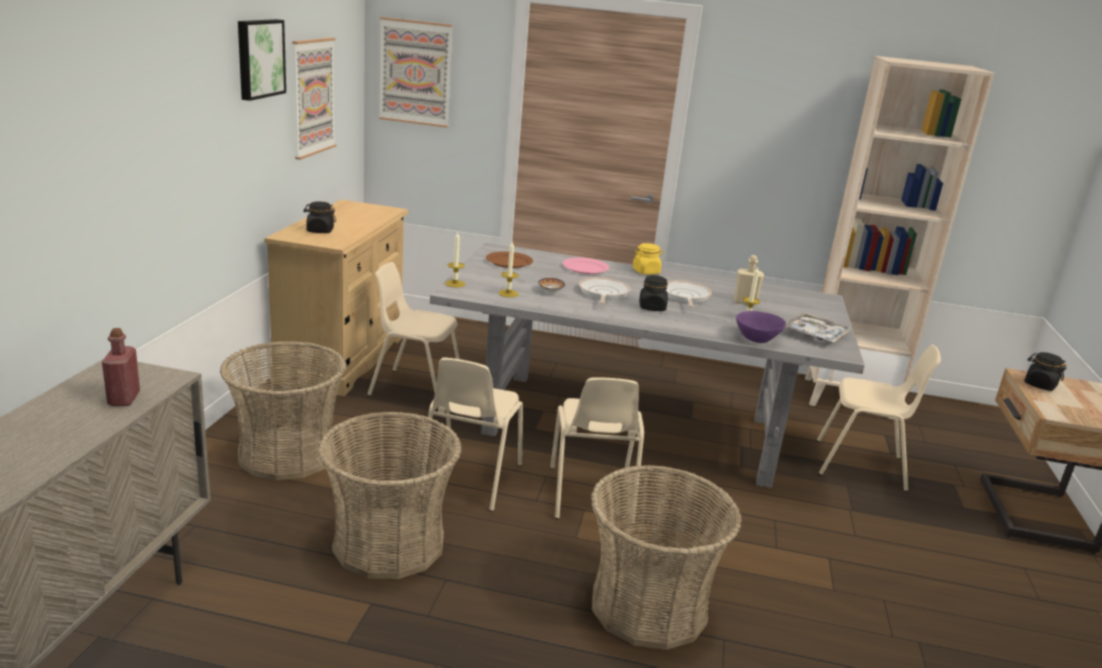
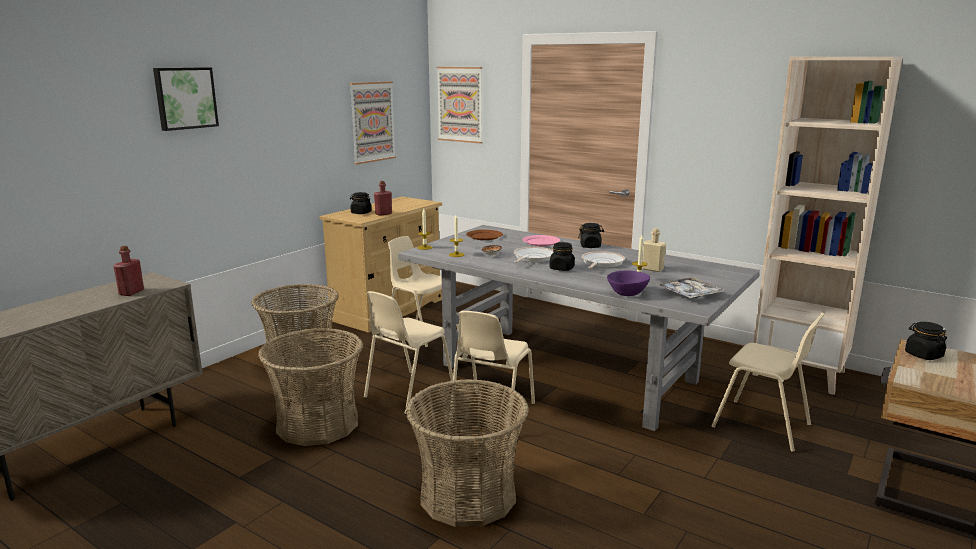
camera: 25 degrees right, 5 degrees down
(259, 58) = (315, 93): picture -> picture (185, 98)
(354, 232) = (383, 214): none -> red bottle
(646, 272) = (590, 246): yellow jar -> black jar

